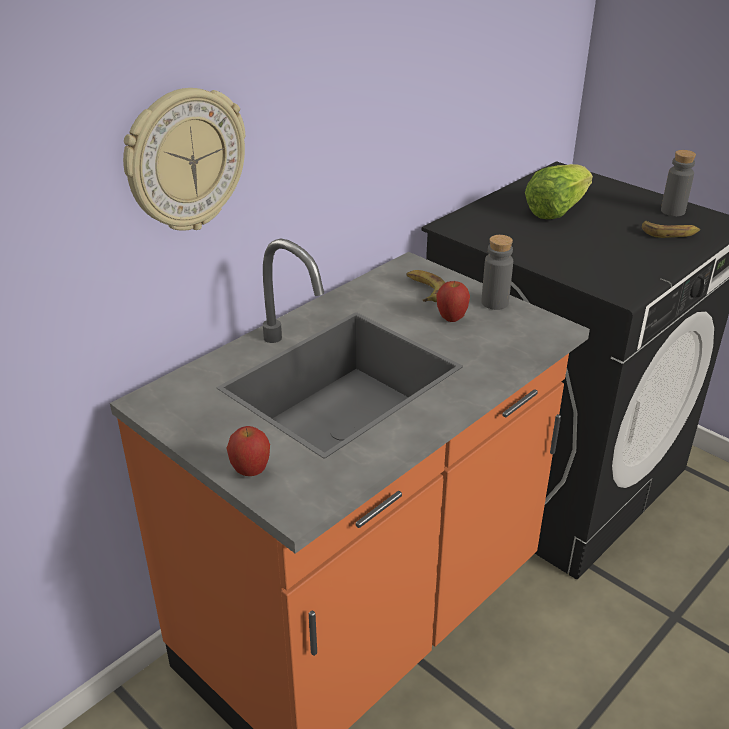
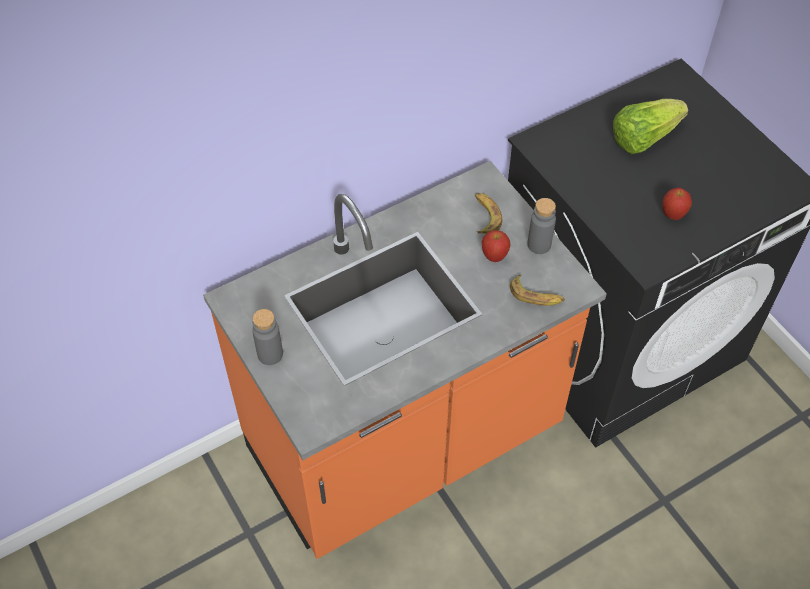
camera: 15 degrees right, 20 degrees up
(185, 160) = (273, 136): wall clock -> none
(250, 471) = (288, 386): apple -> apple (673, 215)
(670, 233) = (734, 193): banana -> banana (536, 296)
(672, 211) = (756, 161): grey bottle -> grey bottle (270, 354)

